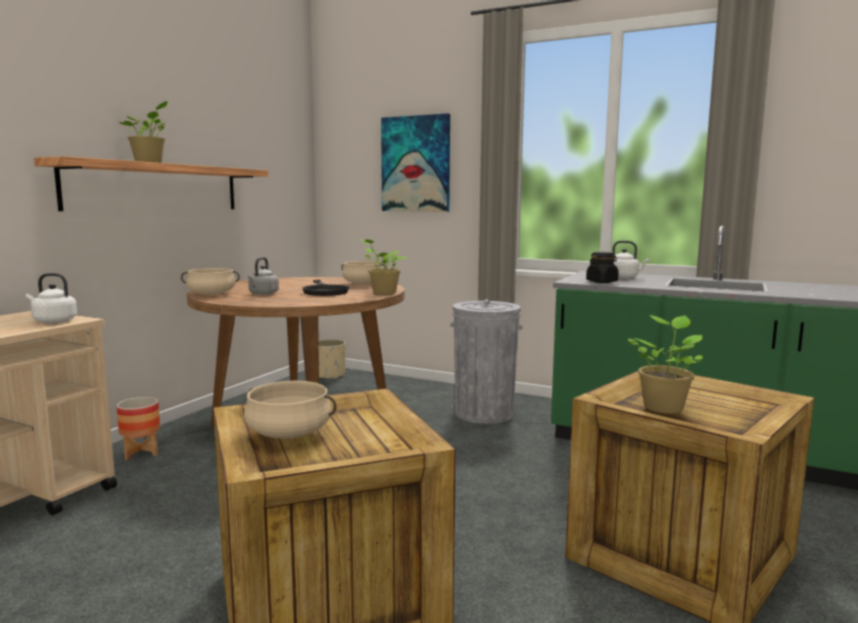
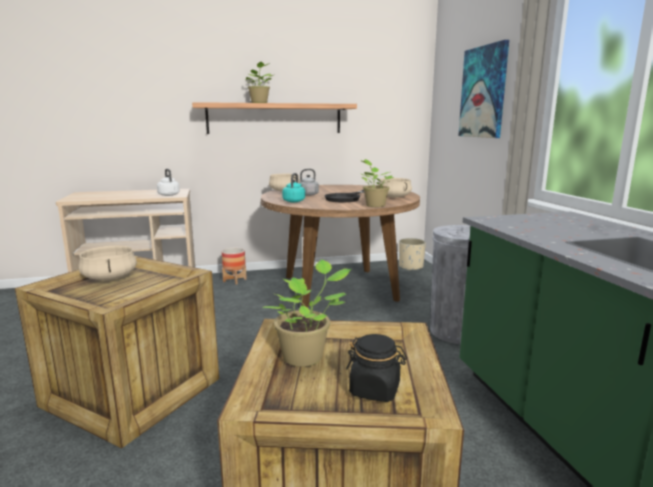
camera: 50 degrees right, 5 degrees up
(283, 301) = (294, 201): none -> turquoise kettle
(602, 282) = (513, 225): black jar -> black jar (375, 390)
(624, 278) = (571, 226): white kettle -> none

